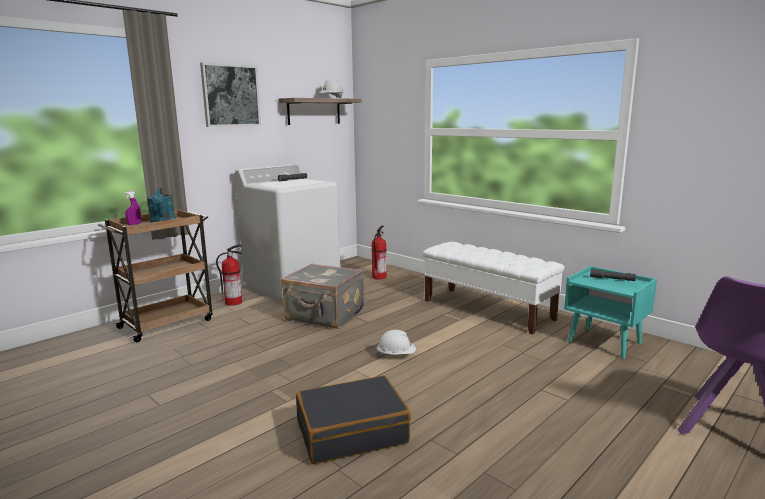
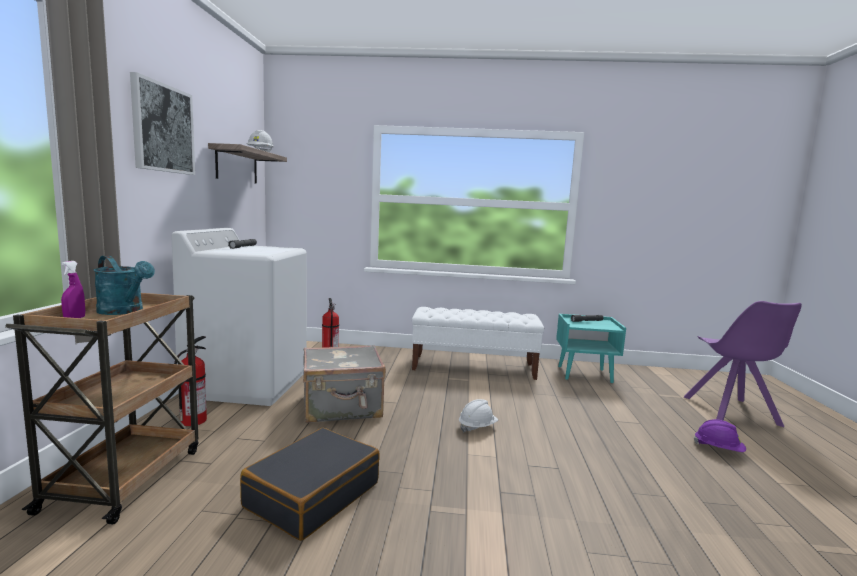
camera: 40 degrees left, 5 degrees down
(351, 431) = (573, 516): black suitcase -> black suitcase (312, 494)
(612, 450) = (718, 449): none -> purple hard hat

